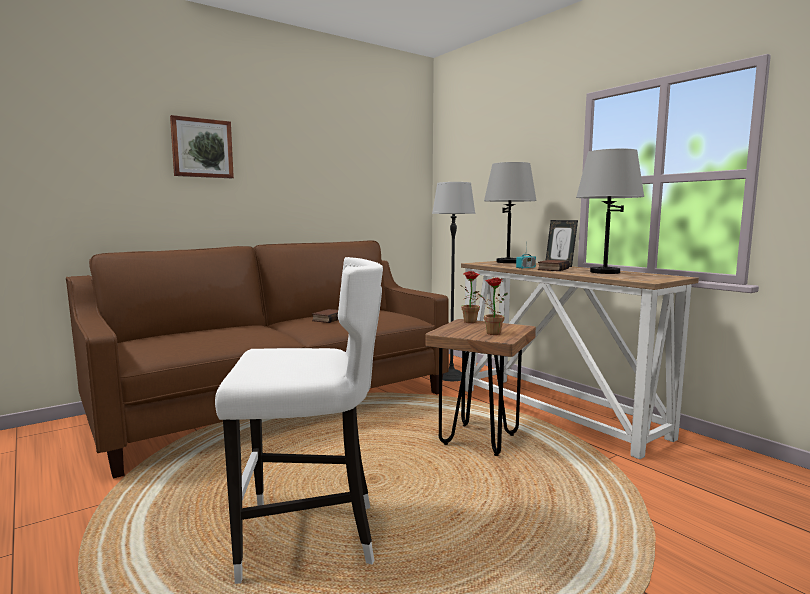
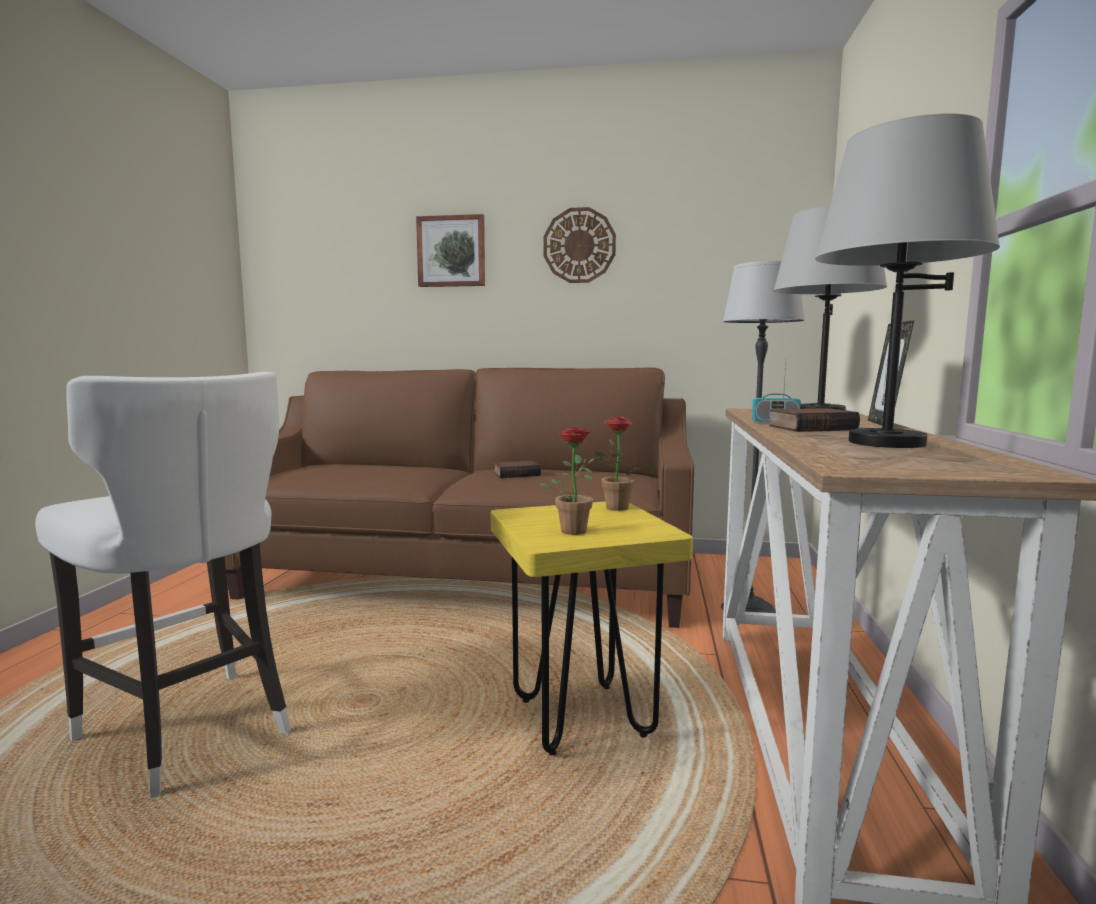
camera: 45 degrees right, 0 degrees up
(300, 153) = (579, 245): none -> wall clock
(479, 440) = (582, 719): brown stool -> yellow stool

